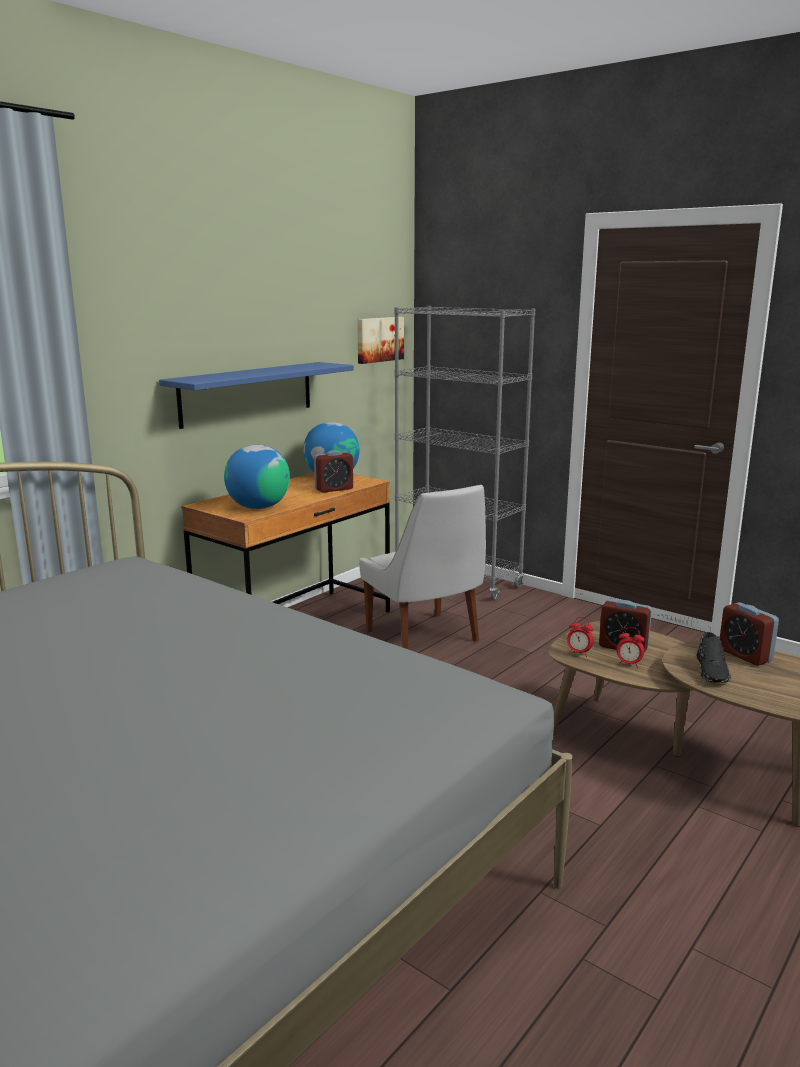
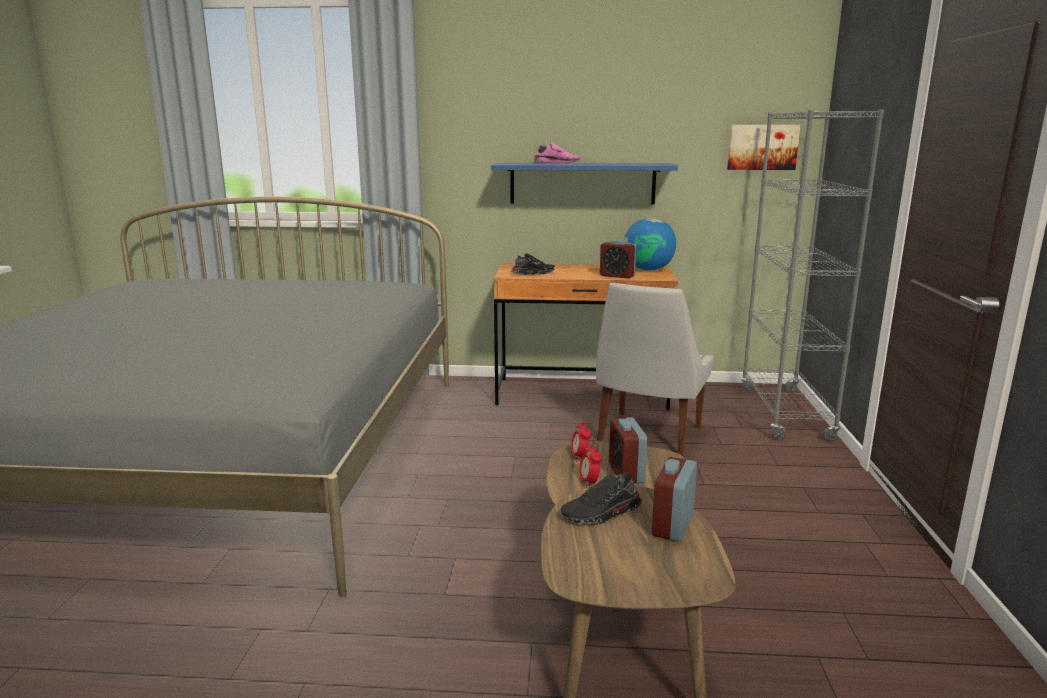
camera: 55 degrees right, 0 degrees up
(235, 373) = (557, 163): none -> pink shoe
(258, 507) = (532, 273): globe -> black shoe

